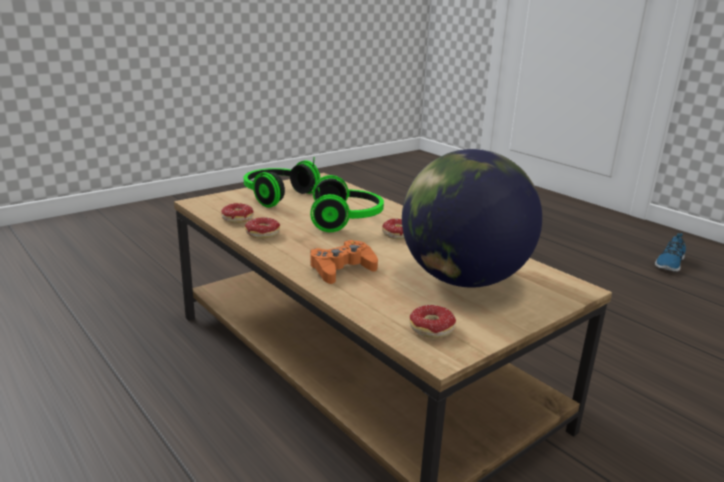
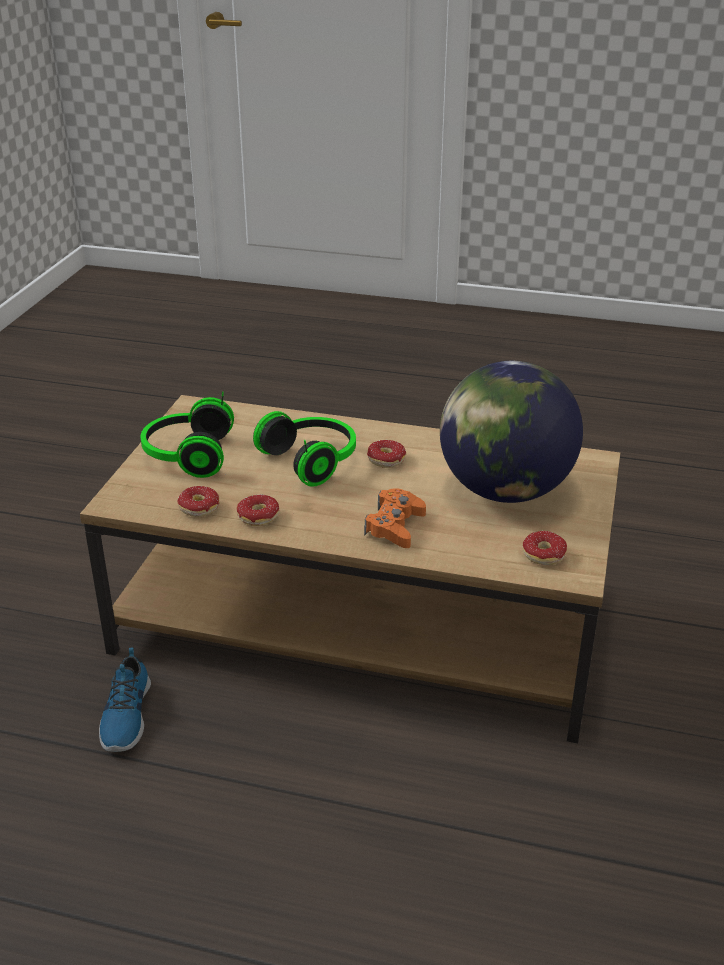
camera: 35 degrees left, 10 degrees up
(669, 263) = (522, 360): shoe -> shoe (125, 715)

